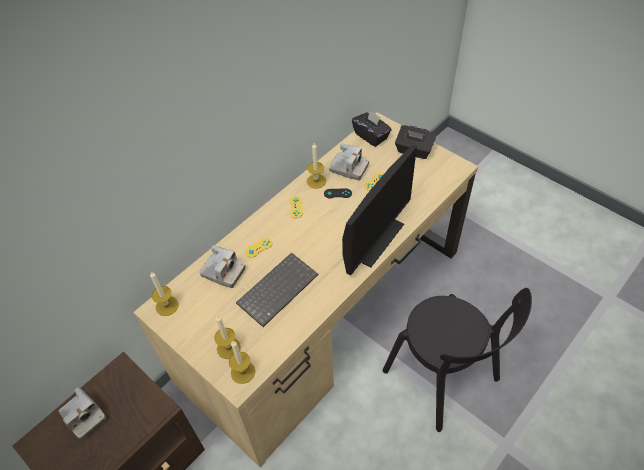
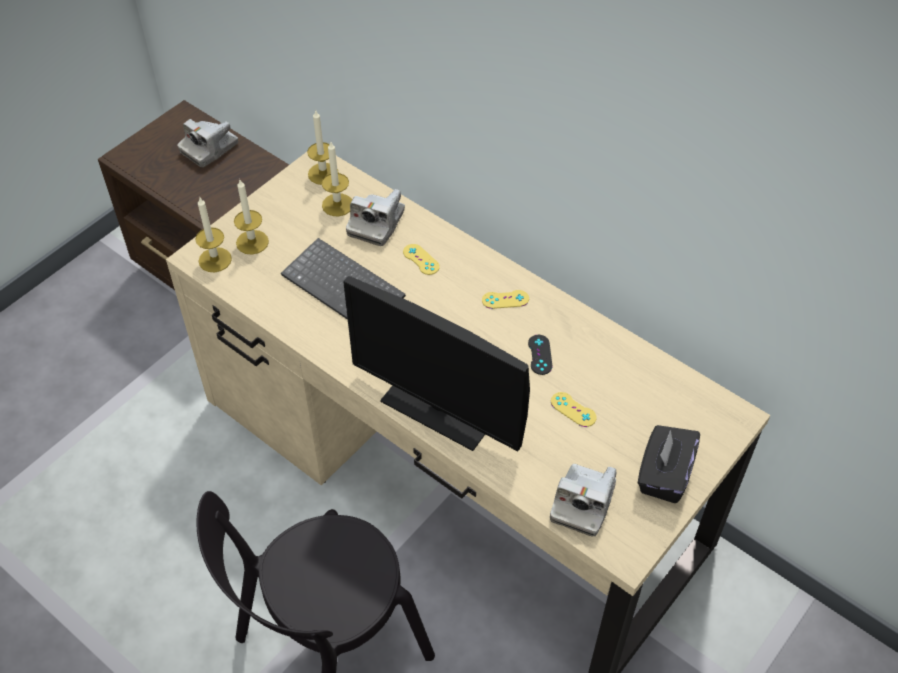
camera: 85 degrees right, 0 degrees up
(316, 181) = (567, 324): candle -> candle (337, 205)
(348, 168) = (602, 369): camera -> camera (582, 503)
(371, 136) = (695, 404): black tissue box -> none

